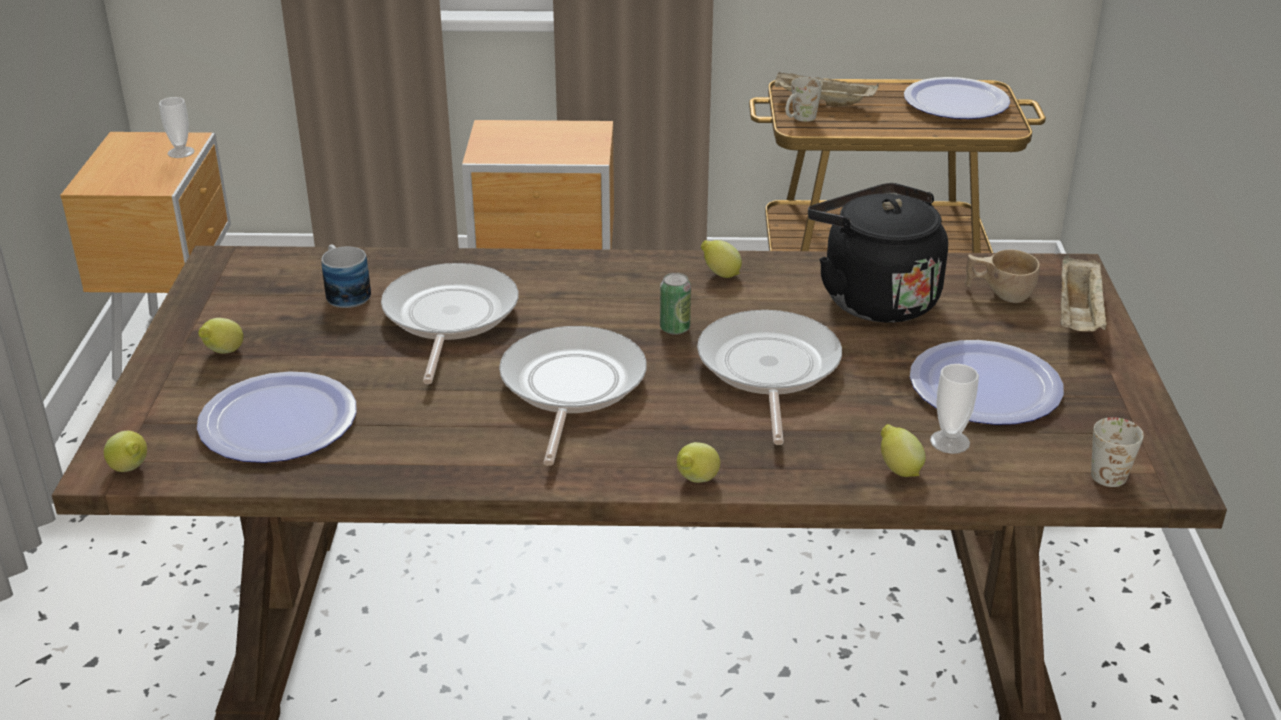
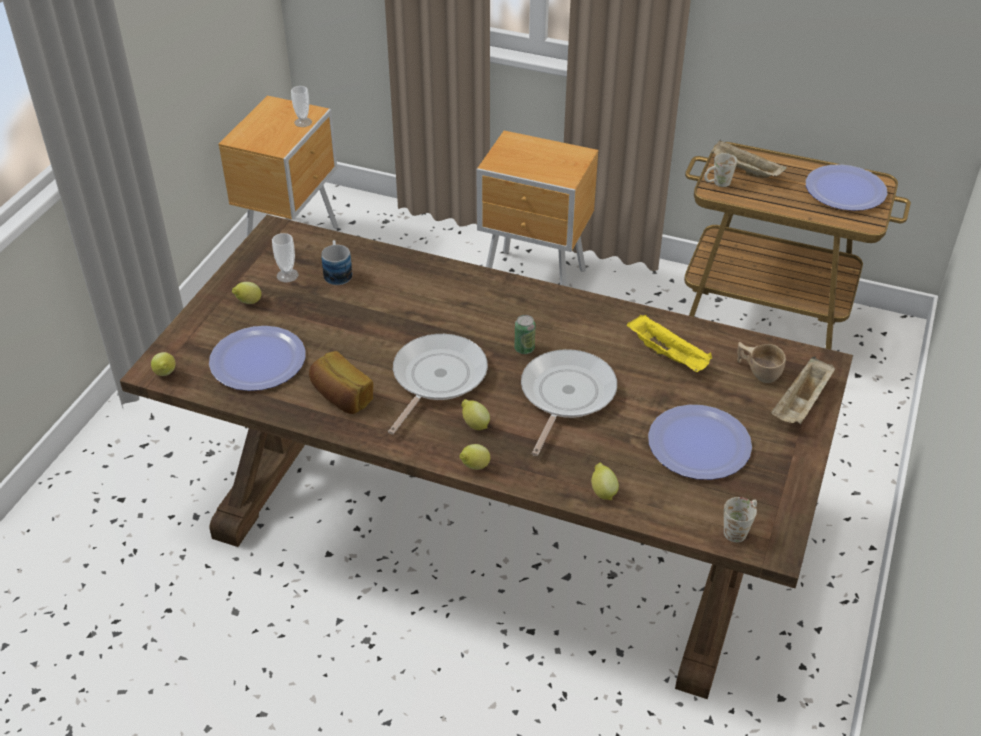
camera: 20 degrees right, 10 degrees up
(439, 439) = (341, 397): none -> bread
(448, 317) = (390, 307): frying pan -> none
(720, 274) = (577, 312): lemon -> lemon (474, 424)
(874, 298) = (668, 355): black kettle -> yellow tray
(949, 442) = (648, 480): cup -> cup (287, 275)

